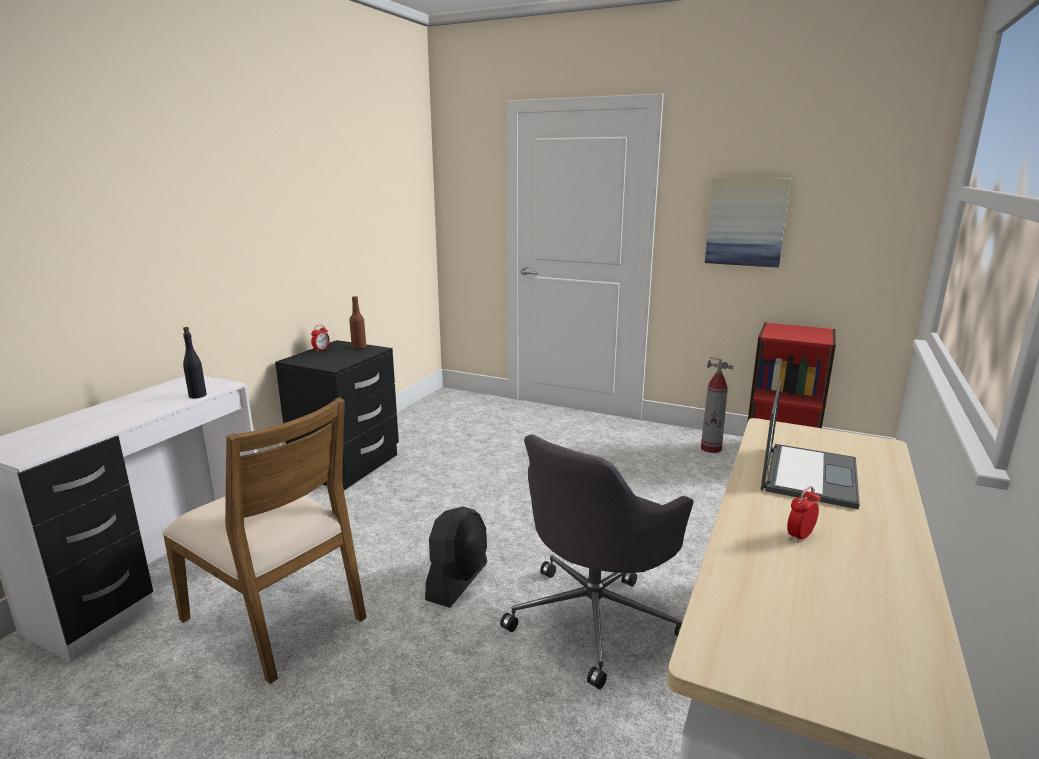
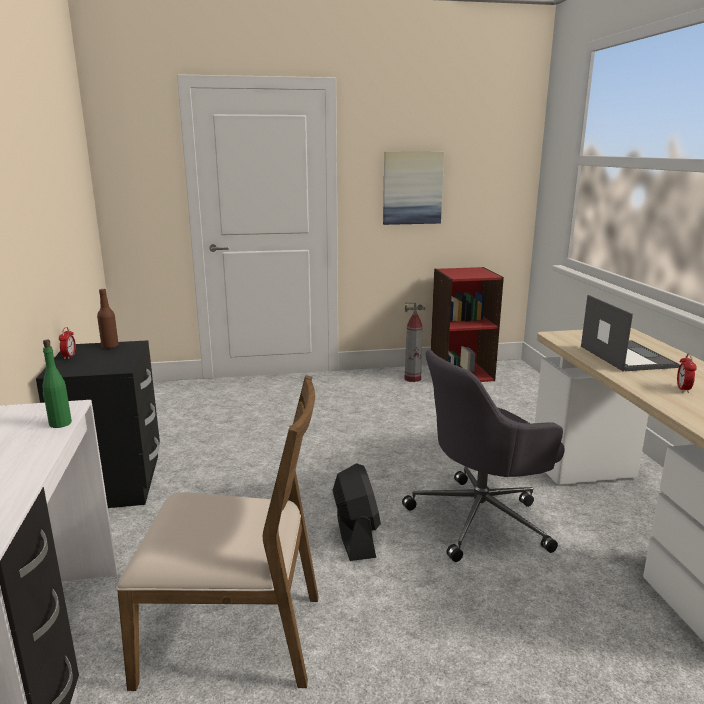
camera: 35 degrees left, 0 degrees up
(197, 395) = (60, 424): black bottle -> green bottle
(595, 617) = (481, 518): grey office chair -> grey office chair turned 60 degrees clockwise

